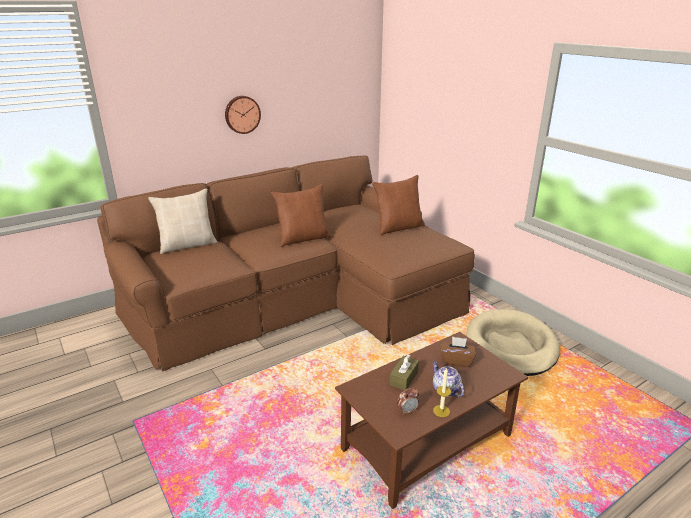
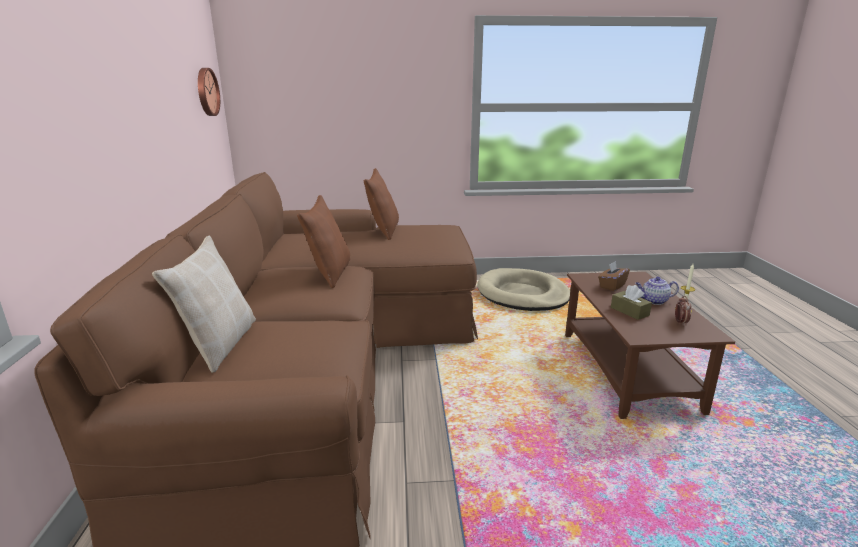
camera: 60 degrees left, 5 degrees down
(242, 114) = (133, 121): wall clock -> wall clock (206, 92)

